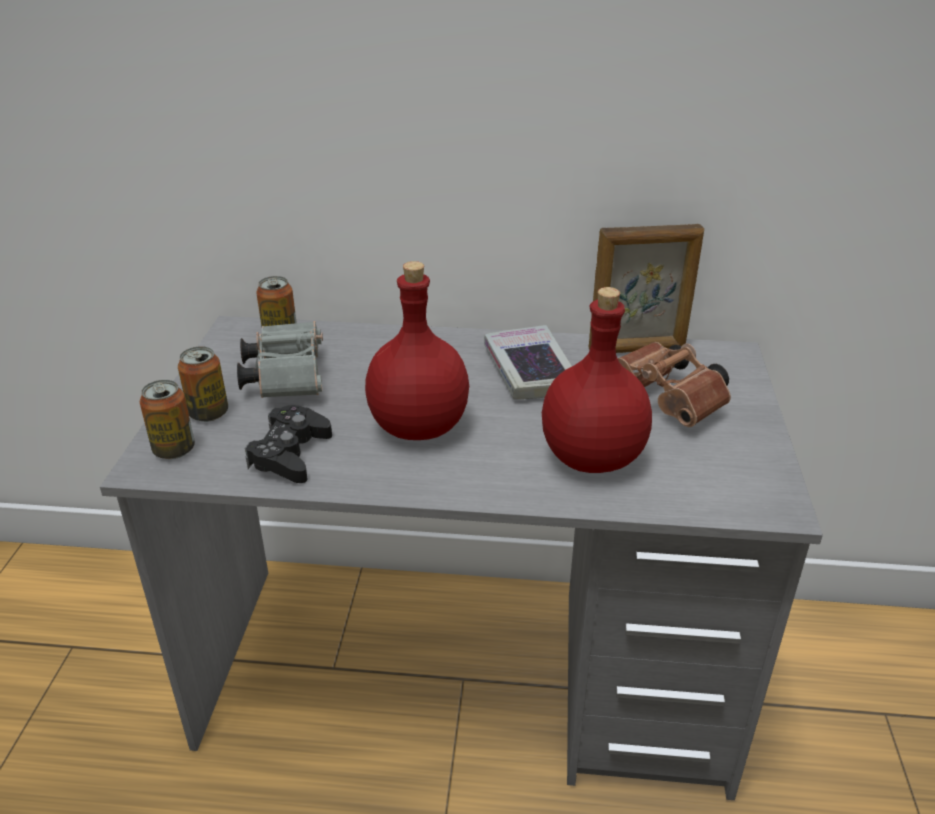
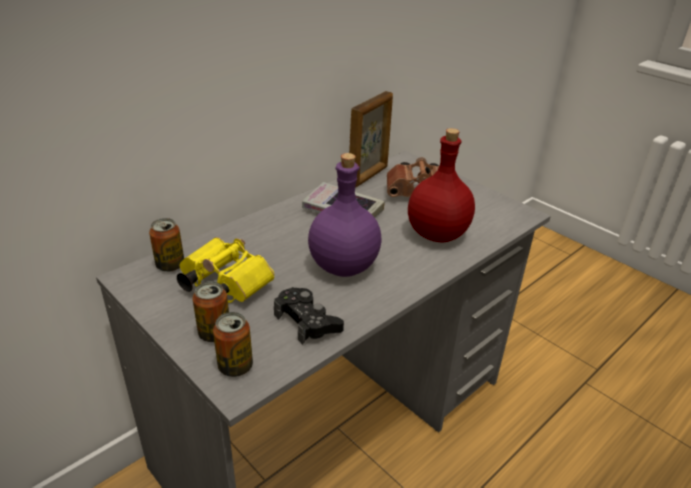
camera: 50 degrees left, 0 degrees up
(287, 377) = (222, 285): grey binoculars -> yellow binoculars
(420, 427) = (345, 266): red bottle -> purple bottle

